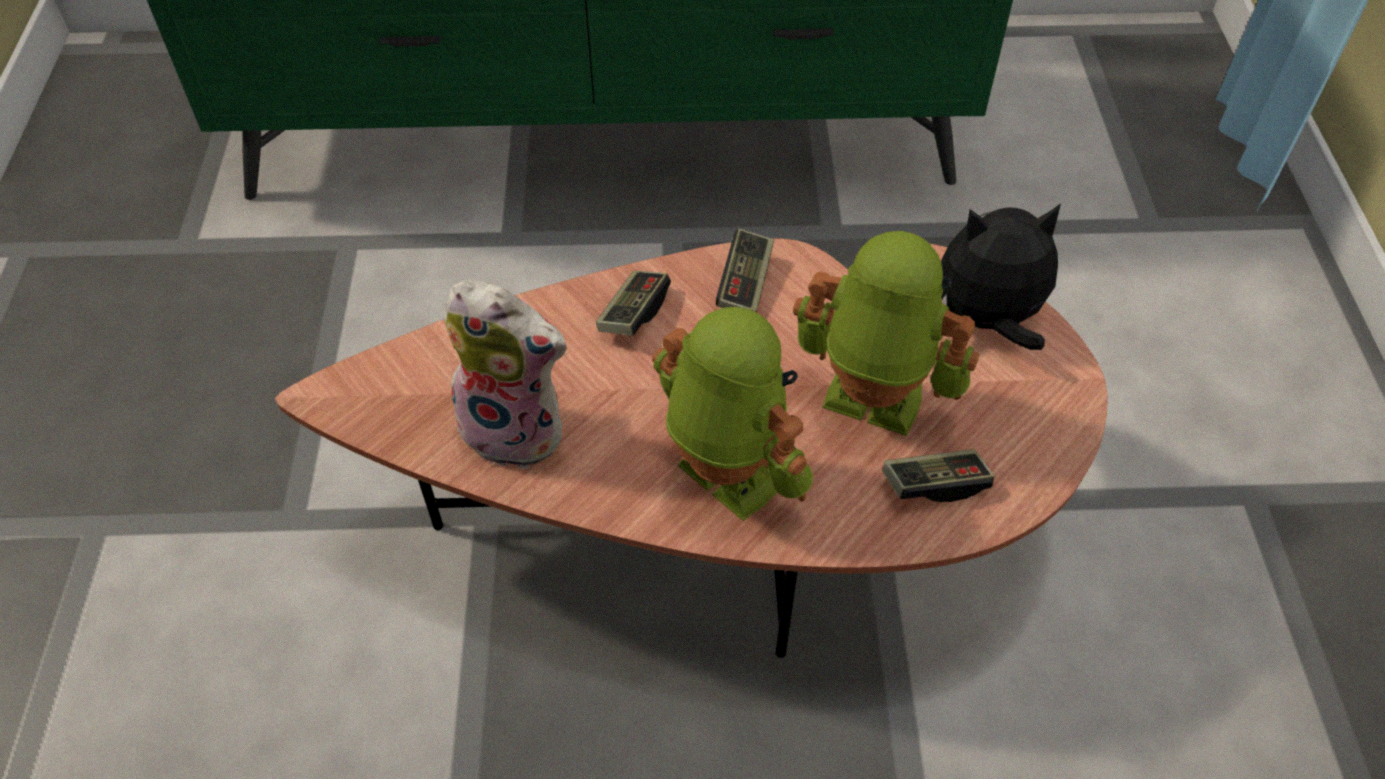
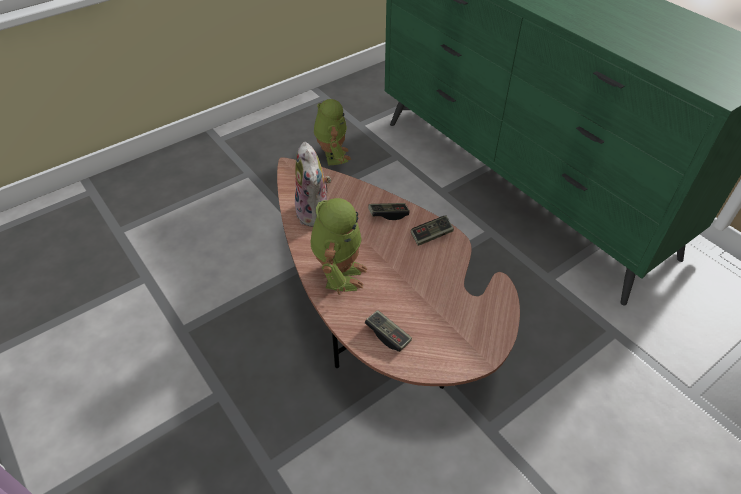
camera: 55 degrees right, 5 degrees down
(869, 404) = (408, 298): toy robot -> toy robot (332, 156)
(986, 320) = (486, 315): plush toy -> none

